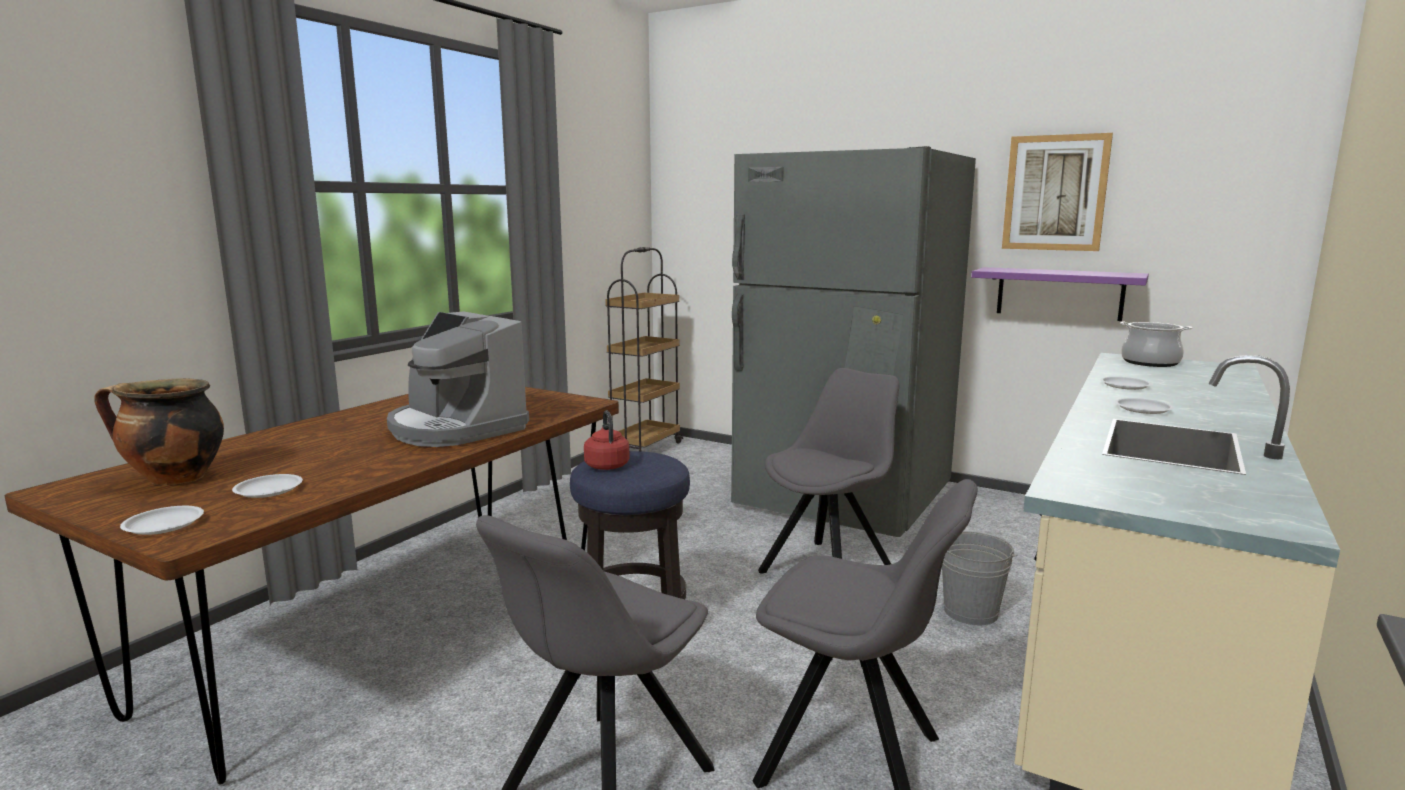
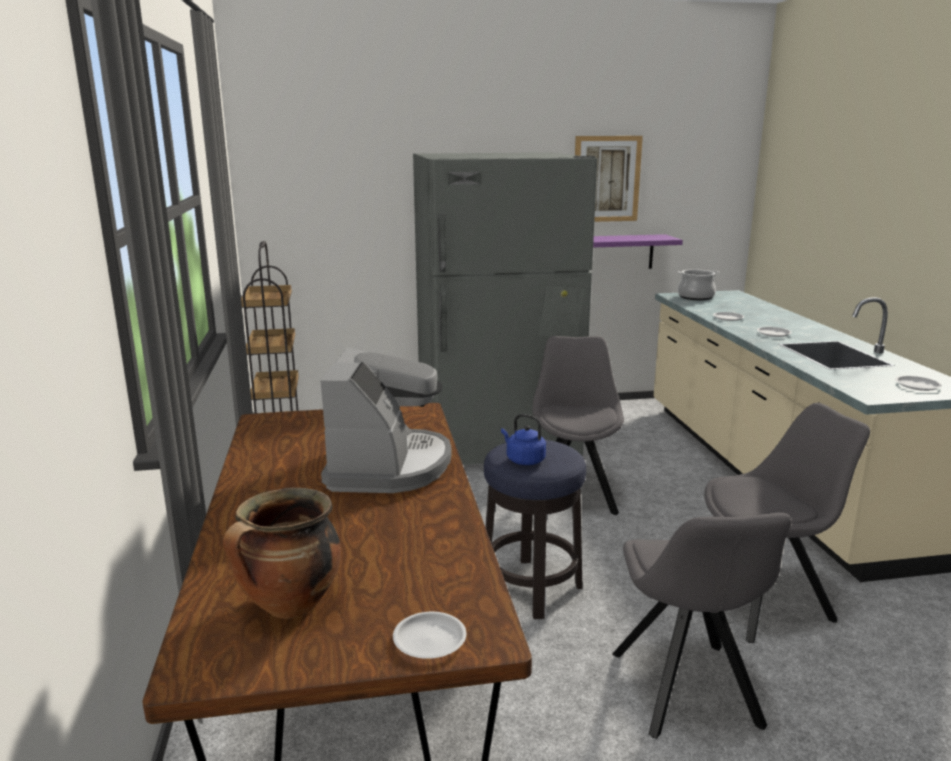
camera: 40 degrees left, 5 degrees up
(269, 490) = (414, 575): white plate -> white plate (917, 386)
(455, 428) = (388, 466): coffee machine -> coffee machine turned 90 degrees counterclockwise
(606, 465) = (523, 460): red kettle -> blue kettle
(971, 612) = (683, 491): grey bucket -> none

